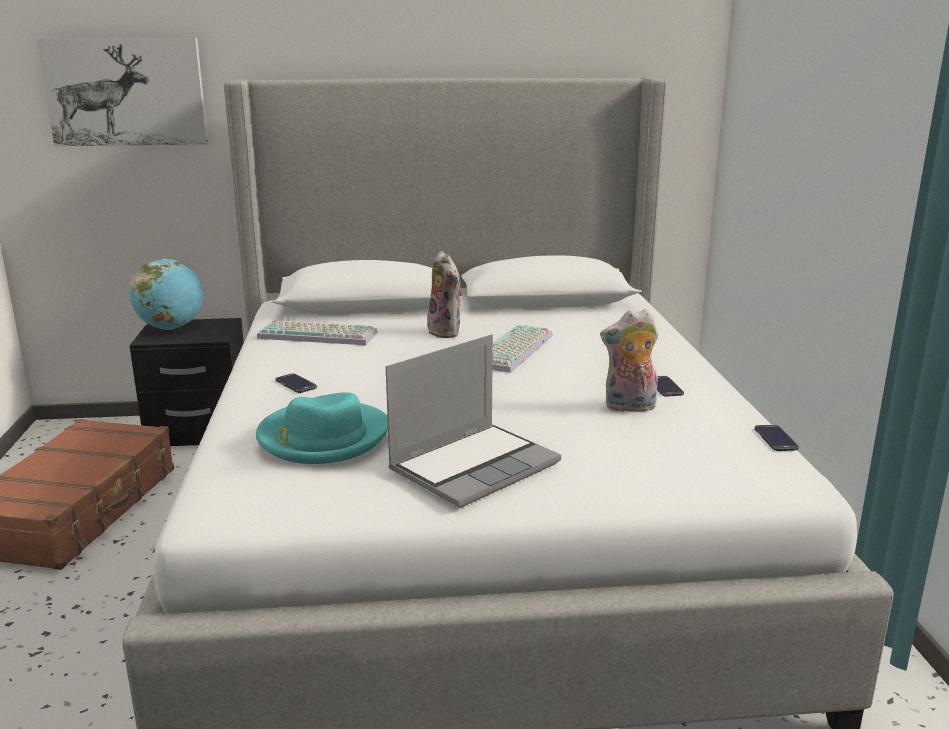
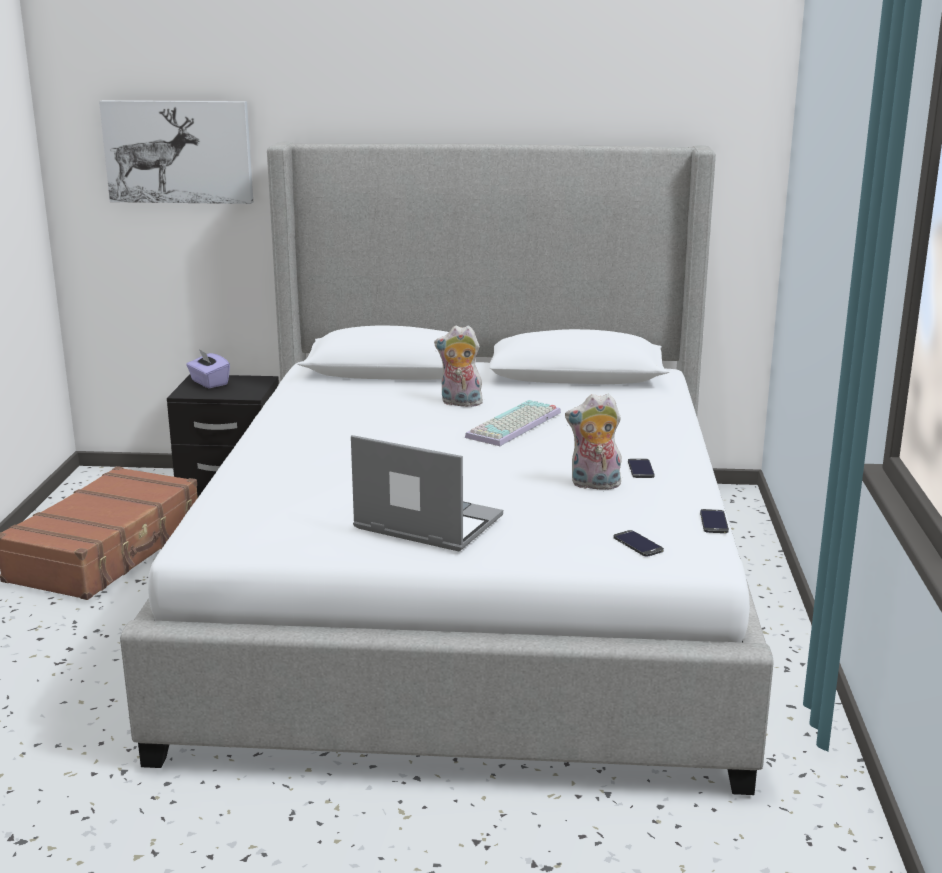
camera: 10 degrees right, 0 degrees up
(171, 328) = (209, 383): globe -> purple tissue box
(295, 384) = (298, 444): phone -> phone (638, 544)
(319, 334) = (336, 399): keyboard -> none
(322, 437) = (304, 491): turquoise hat -> none
(447, 332) = (459, 403): plush toy -> plush toy turned 120 degrees clockwise
(474, 466) = (425, 524): laptop -> laptop turned 120 degrees counterclockwise

